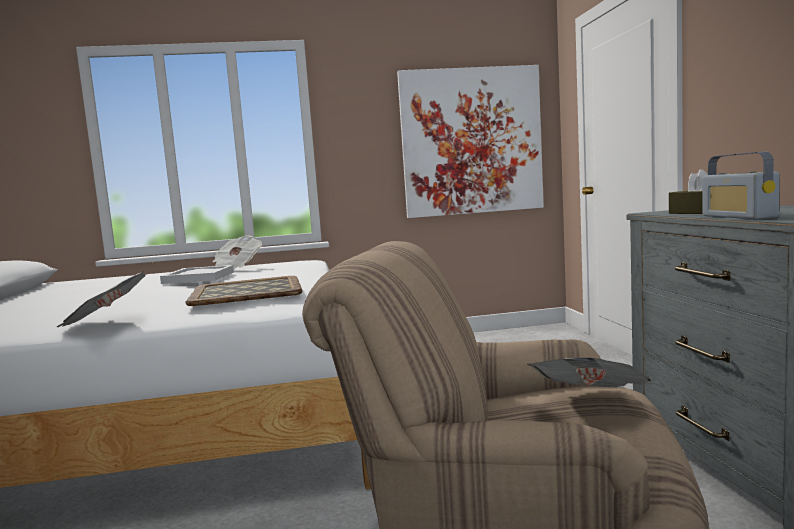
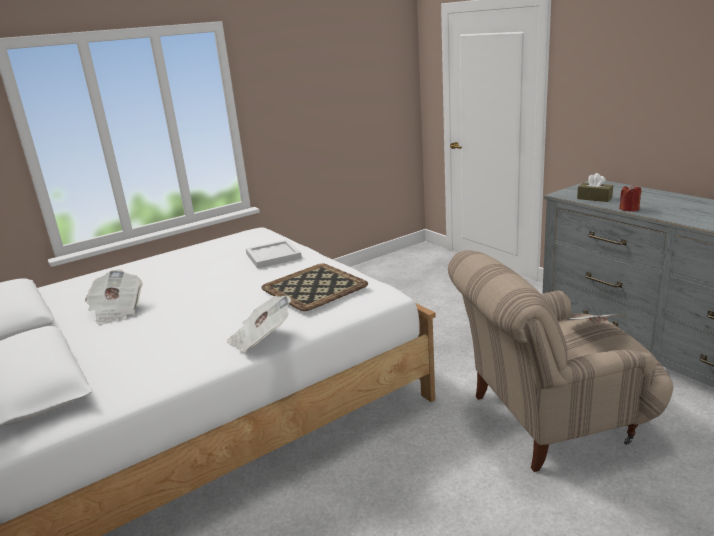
camera: 25 degrees left, 15 degrees up
(199, 278) = (208, 270): white tray -> white tray (274, 256)
(236, 267) = (210, 250): newspaper -> newspaper (116, 311)
(471, 141) = (360, 106): picture -> none
(738, 216) = (629, 209): radio -> red candle

